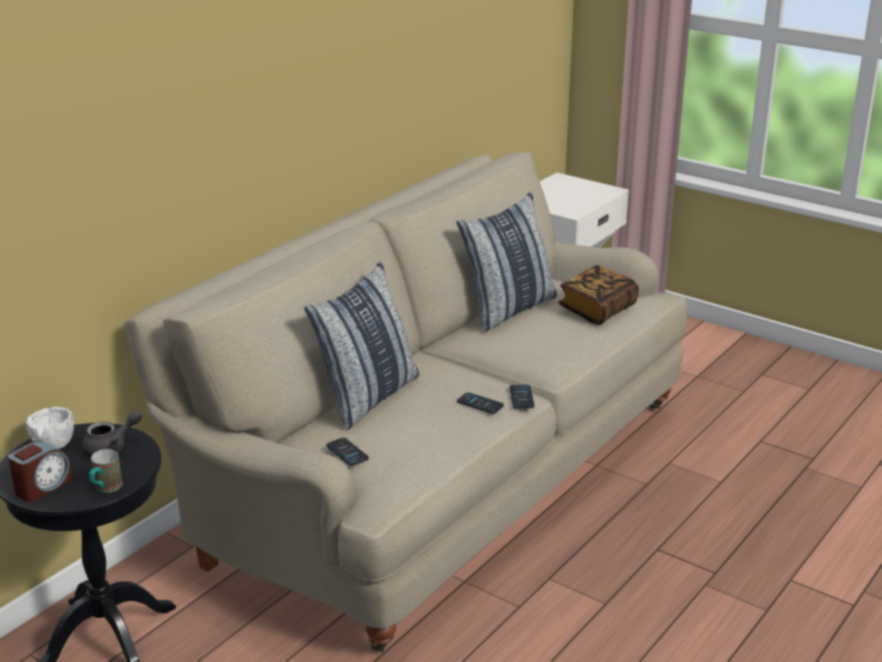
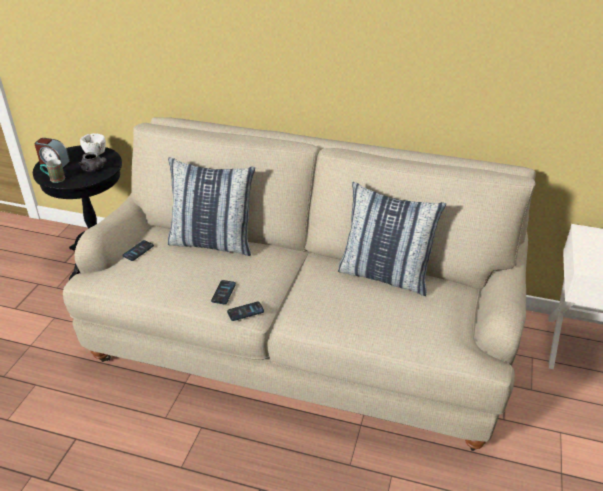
camera: 70 degrees right, 10 degrees up
(597, 310) = (416, 324): book -> none

